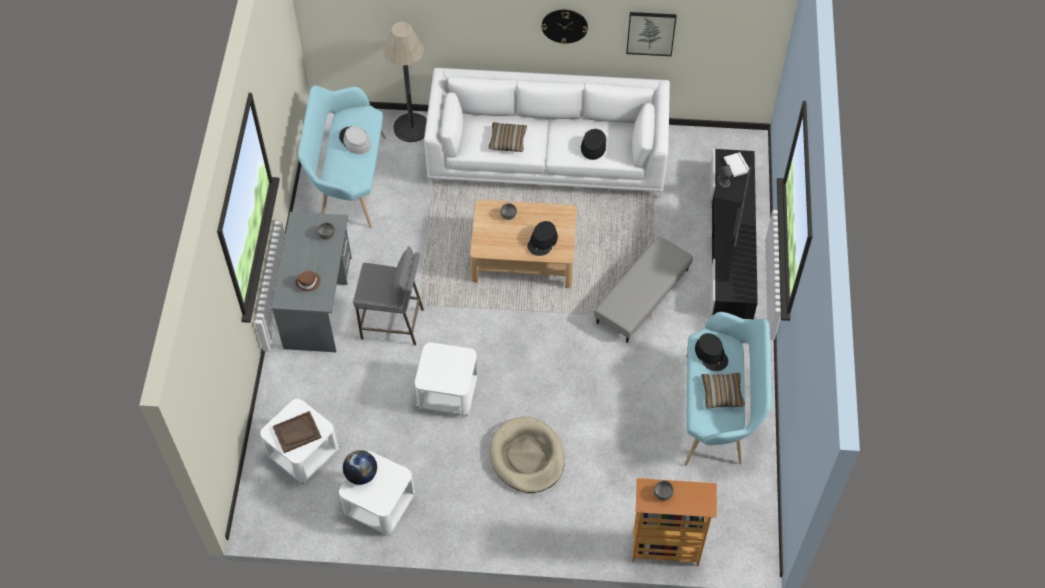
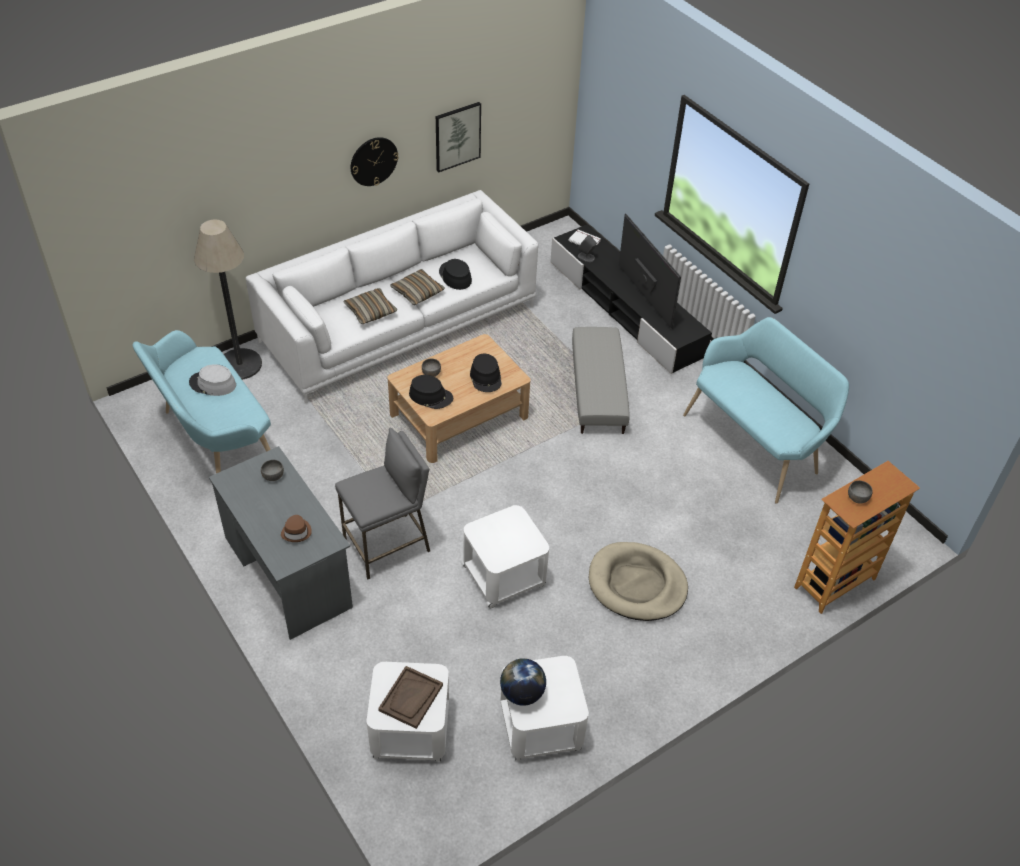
camera: 40 degrees left, 10 degrees down
(711, 354) = (733, 382): black hat -> black hat (431, 396)
(722, 393) = (775, 408): pillow -> pillow (417, 292)

